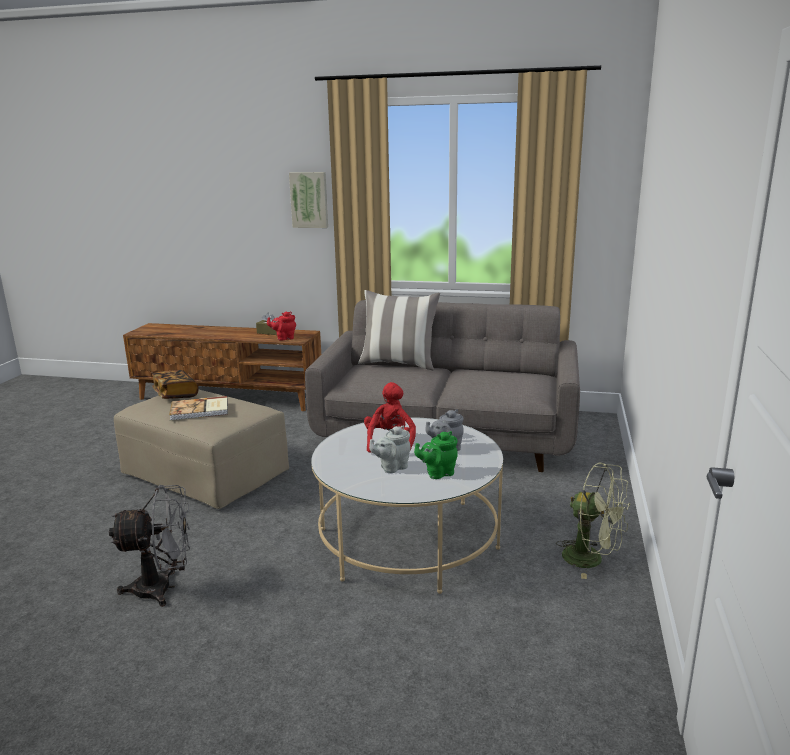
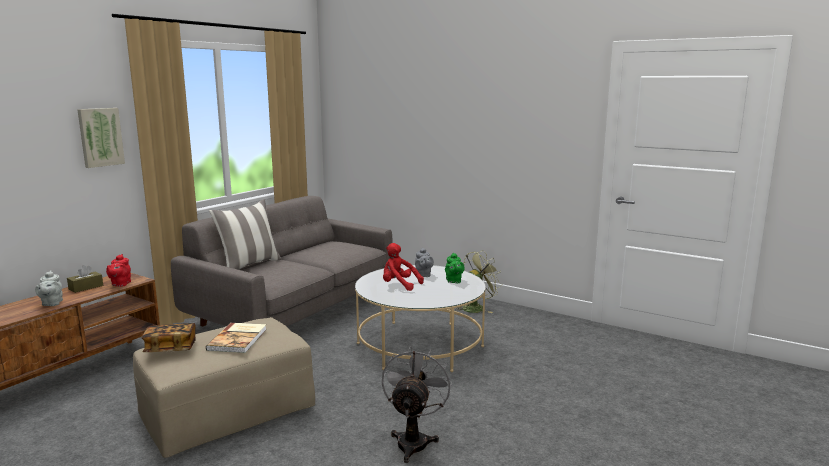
camera: 70 degrees left, 5 degrees down
(392, 467) = (436, 289): grey teapot -> grey teapot (51, 303)

